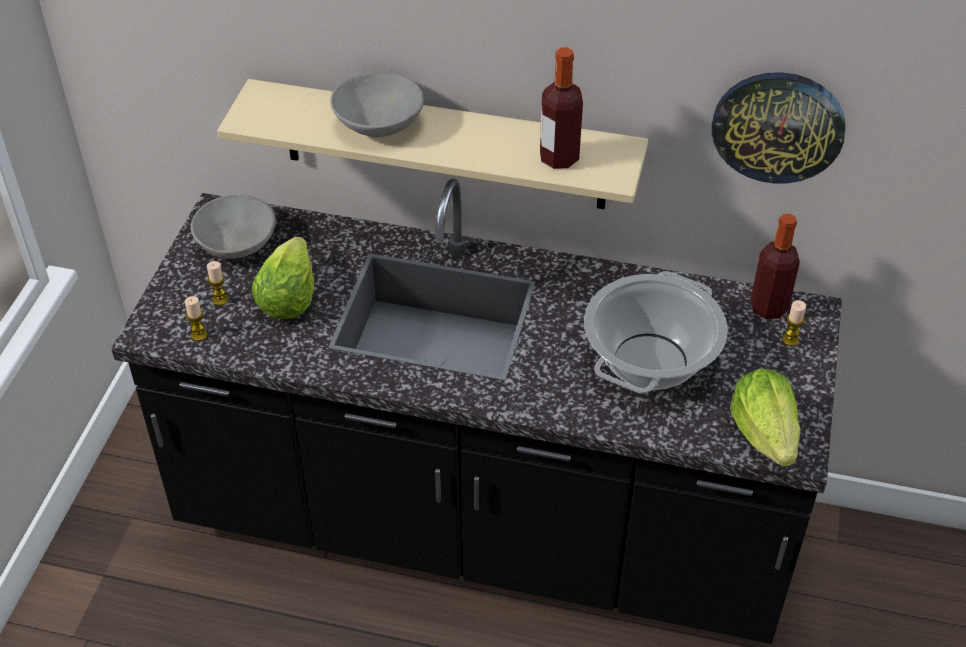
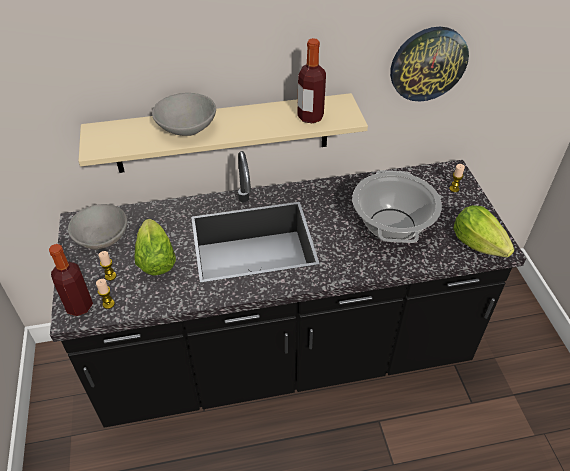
camera: 25 degrees left, 0 degrees up
(768, 307) = (431, 175): bottle -> bottle (79, 306)

